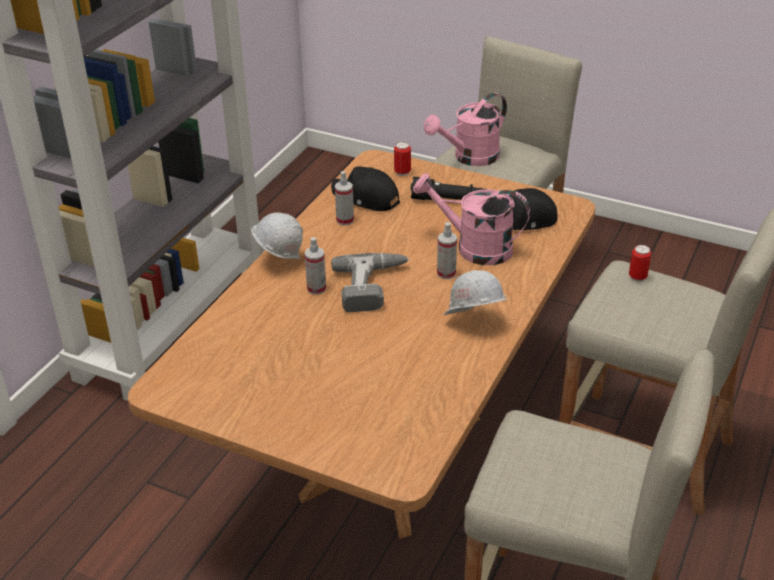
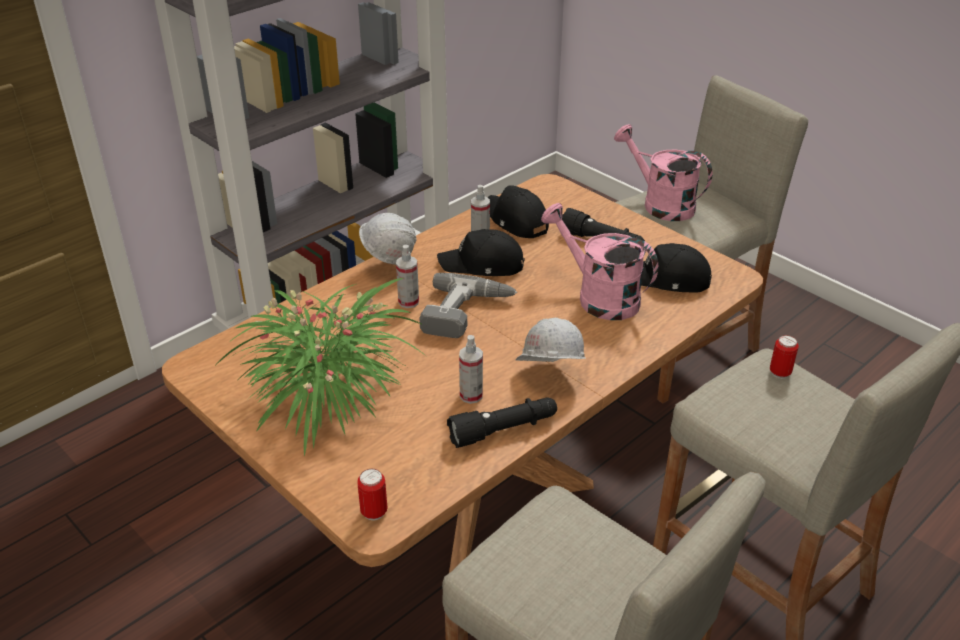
camera: 20 degrees right, 0 degrees up
(294, 382) = (326, 392): none -> potted plant
(361, 242) = (482, 265): none -> black cap
(402, 172) = (569, 203): can -> can (374, 512)
(446, 273) = (552, 317): spray bottle -> spray bottle (471, 395)
(462, 374) = (503, 430): none -> black flashlight
(470, 158) = (660, 204): pink watering can -> pink watering can turned 60 degrees clockwise

